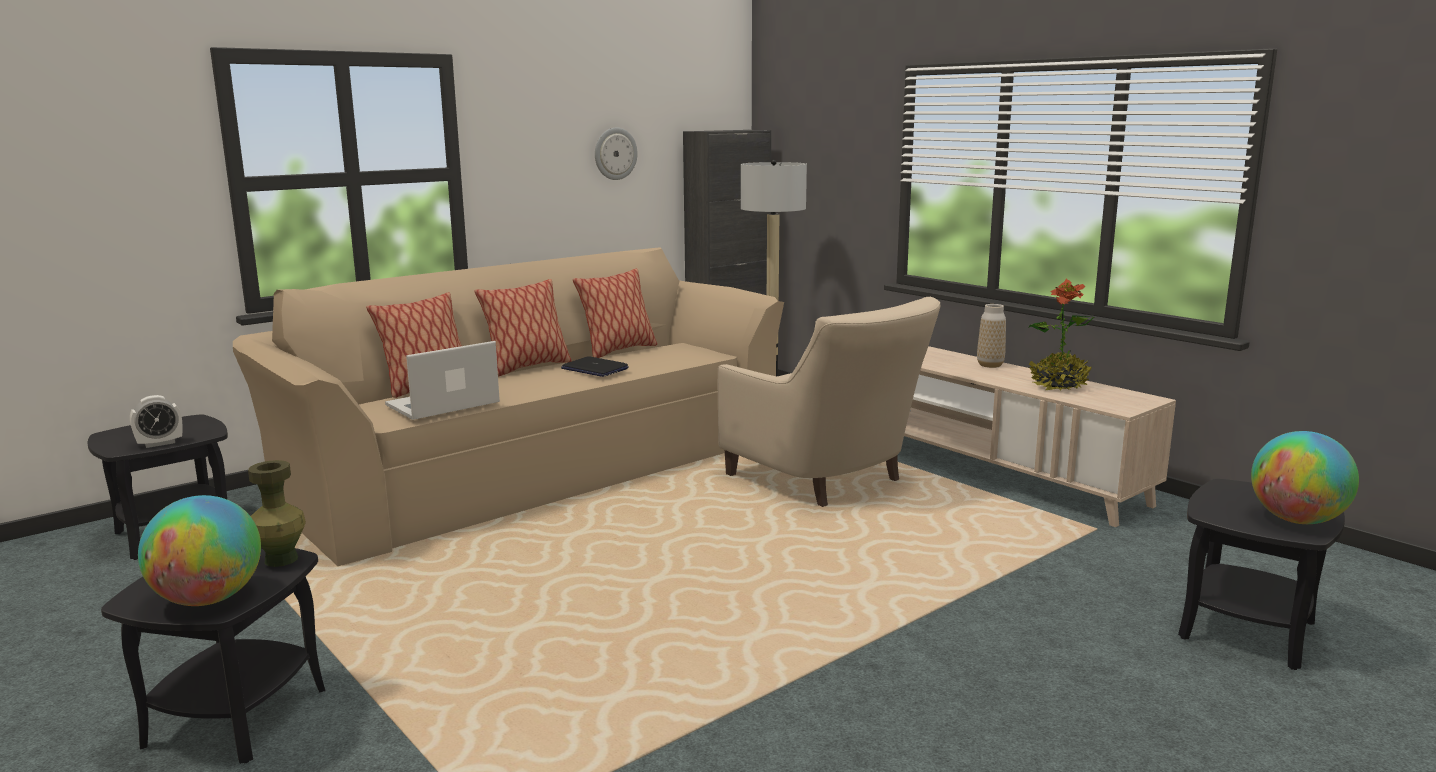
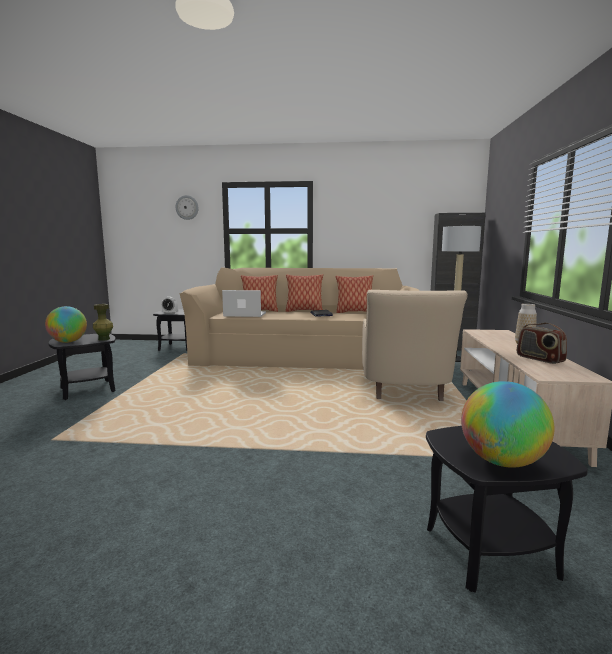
camera: 45 degrees right, 5 degrees down
(615, 153) = (392, 224): wall clock -> wall clock (187, 207)
(1058, 385) = (539, 359): potted plant -> radio

